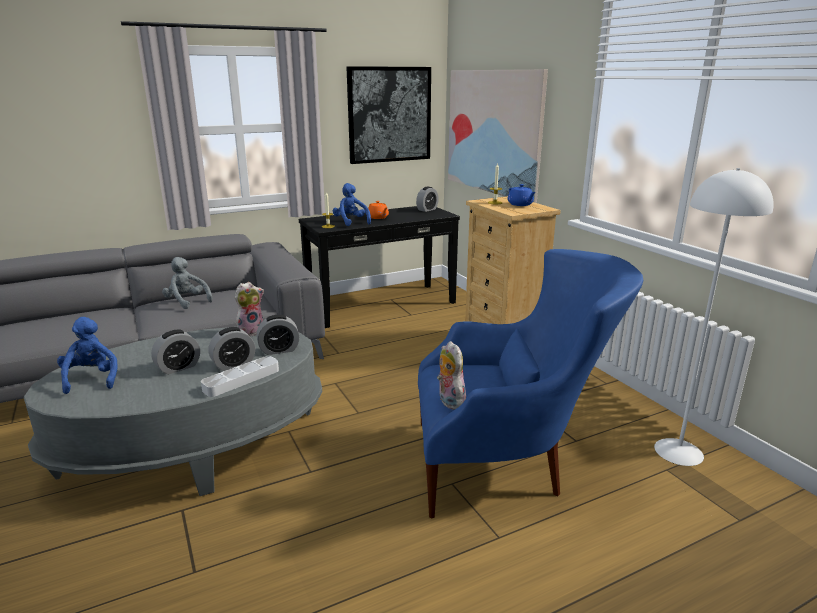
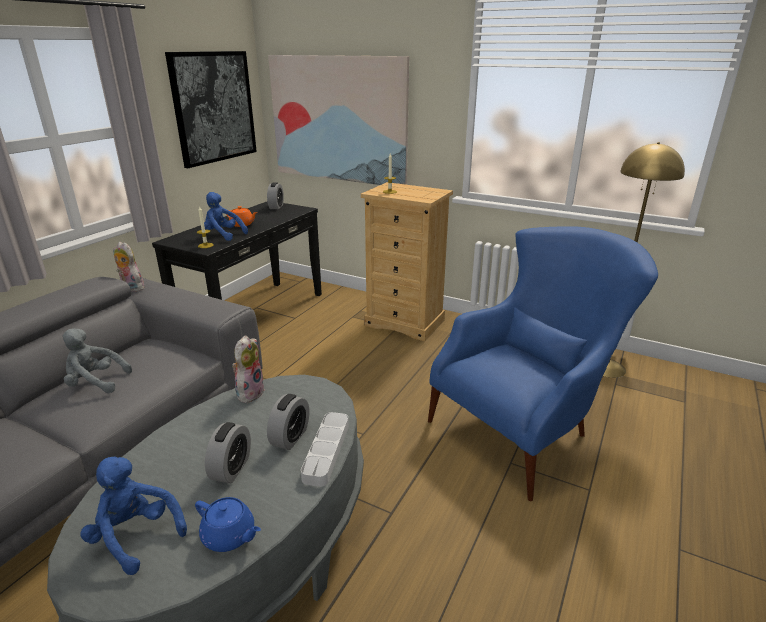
camera: 35 degrees left, 5 degrees up
(279, 350) = (313, 402): alarm clock -> none
(449, 401) = (518, 392): plush toy -> plush toy (131, 288)
(520, 204) = (413, 190): blue teapot -> blue teapot (230, 536)
(679, 451) = (607, 367): white floor lamp -> yellow floor lamp

